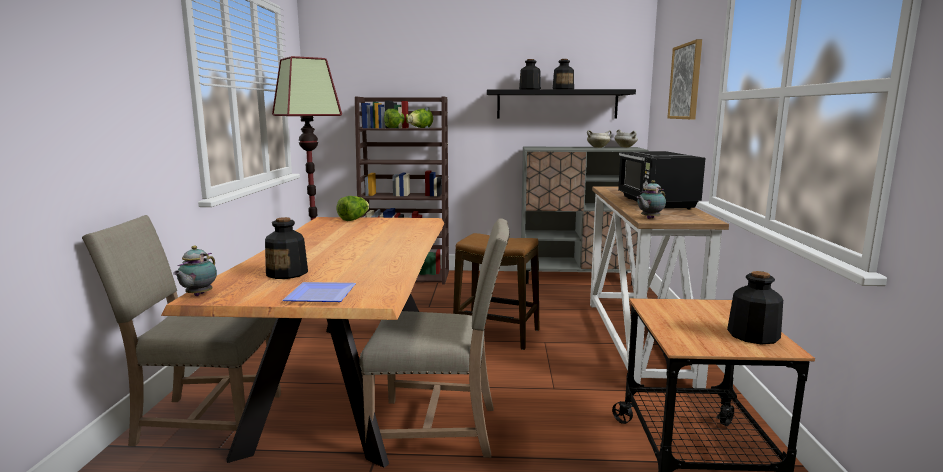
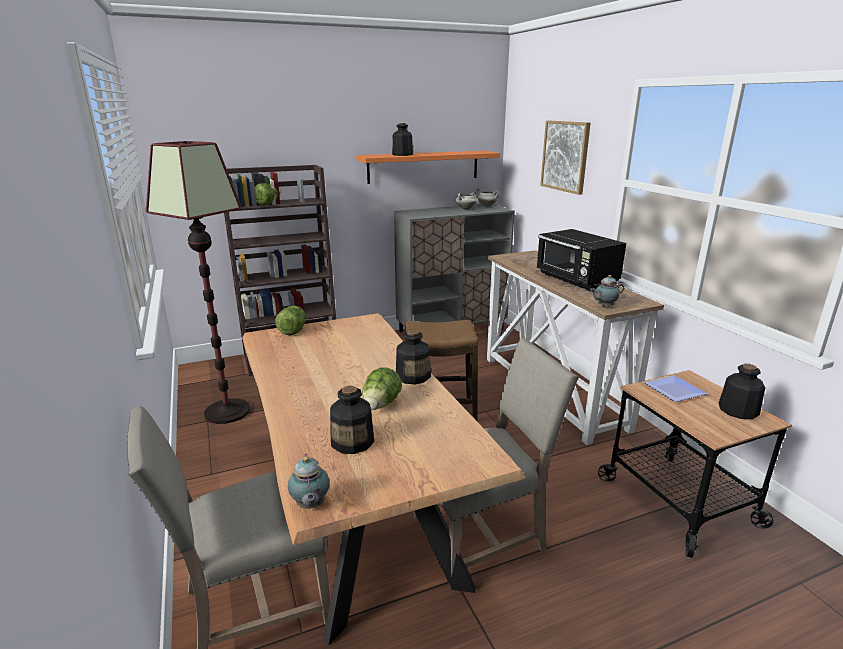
camera: 25 degrees left, 10 degrees up
(319, 295) = (432, 468): plate -> plate (672, 390)
(420, 128) = (296, 202): lettuce -> lettuce (381, 405)
(557, 104) = (423, 166): black shelf -> orange shelf
(563, 89) = (433, 153): bottle -> bottle (413, 376)
(649, 218) = (604, 306): teapot -> teapot turned 45 degrees clockwise

